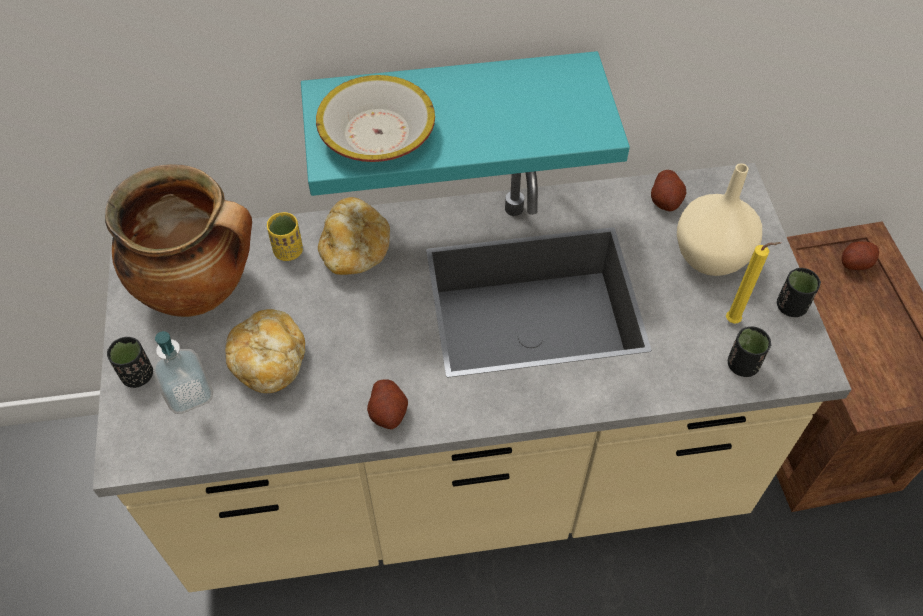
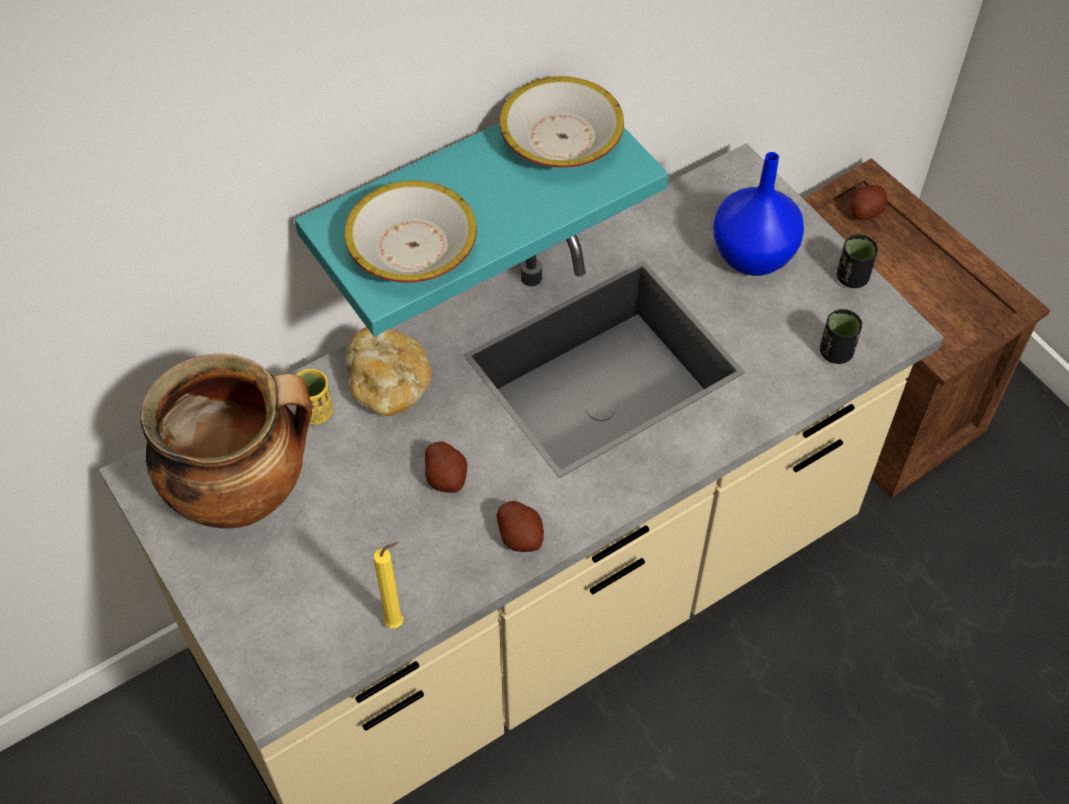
camera: 25 degrees left, 0 degrees up
(137, 375) = (229, 607): black cup -> none
(189, 393) = (299, 603): soap dispenser -> none
(270, 361) = (366, 535): bread -> none
(553, 88) = (562, 138): none -> bowl
(665, 200) = (680, 213): potato -> potato (446, 477)
(712, 257) = (754, 256): beige vase -> blue vase
(735, 321) = (808, 312): yellow candle -> yellow candle (397, 622)

